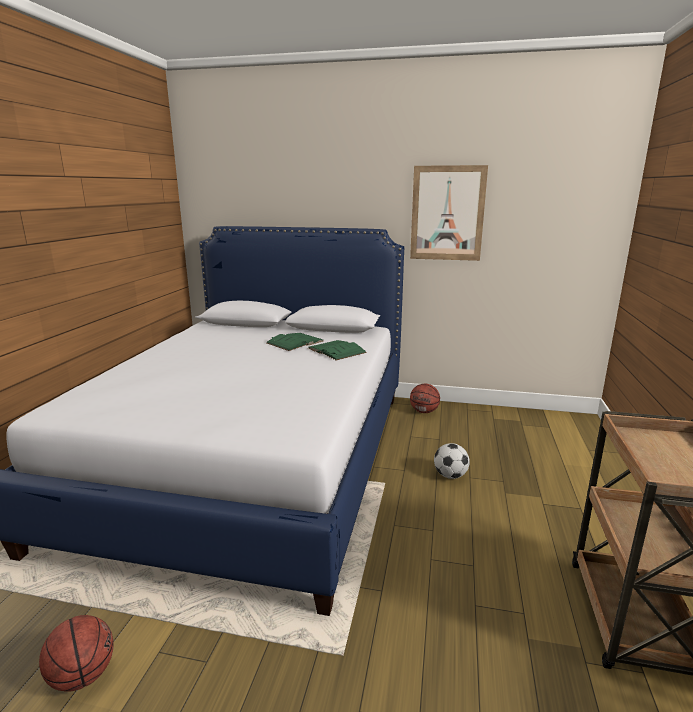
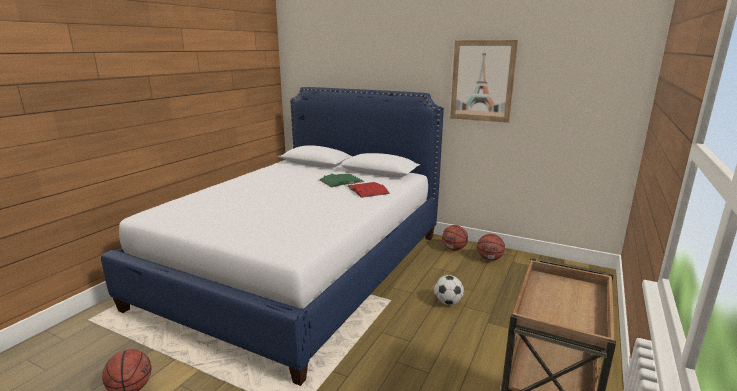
camera: 15 degrees right, 0 degrees up
(336, 350) = (368, 190): green book -> red book
(468, 418) = (489, 259): none -> basketball

